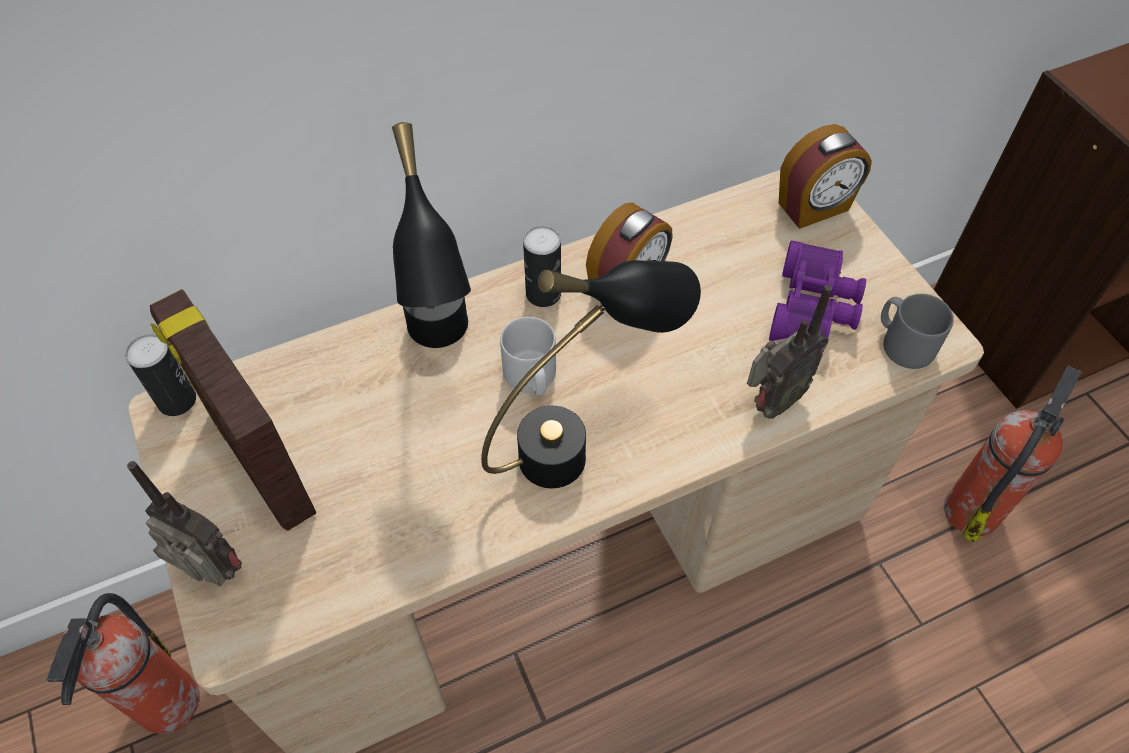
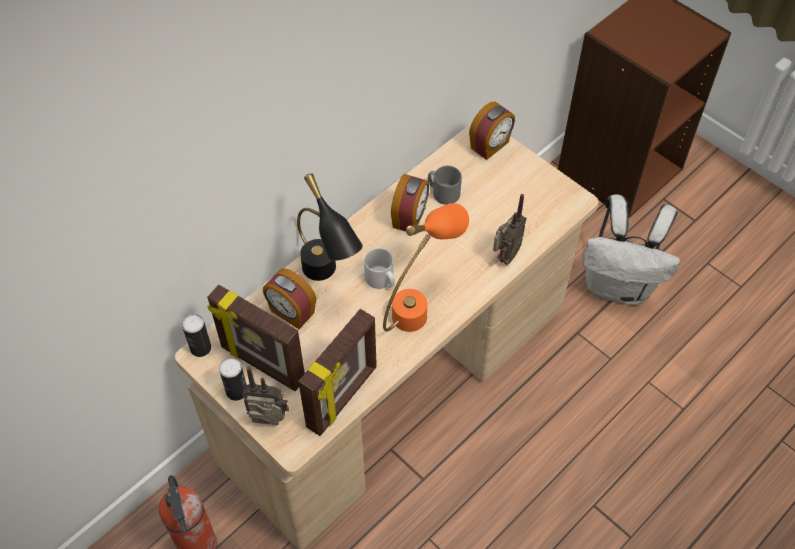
camera: 20 degrees left, 0 degrees up
(354, 387) = (291, 312): none -> alarm clock
(365, 572) = (343, 397): none -> picture frame
(543, 294) = (367, 234): can -> can (236, 391)
(581, 444) = (421, 305): black table lamp -> orange table lamp
(815, 309) = (510, 202): purple binoculars -> none
(903, 344) = (558, 207): grey mug -> grey mug (443, 193)
(972, 509) = (619, 286): fire extinguisher -> white backpack

